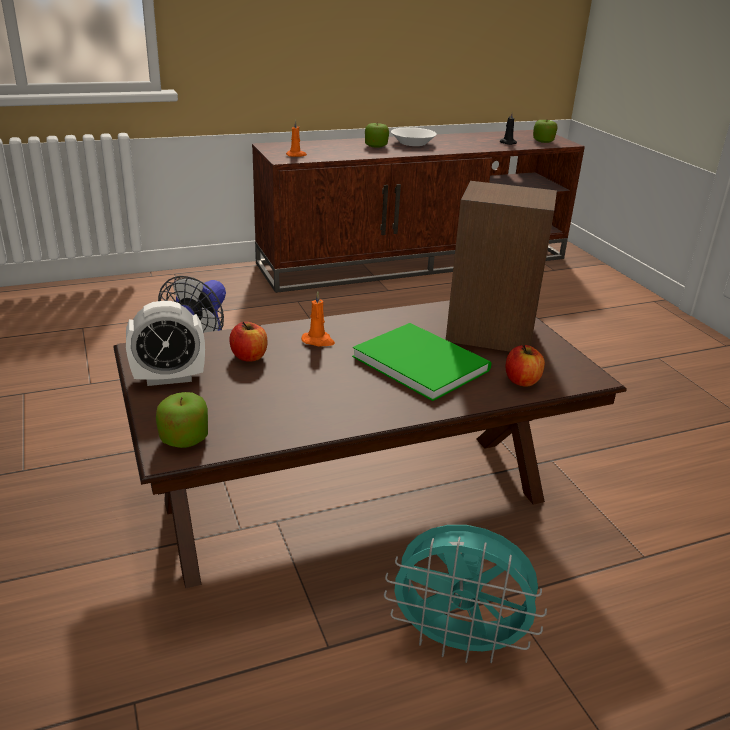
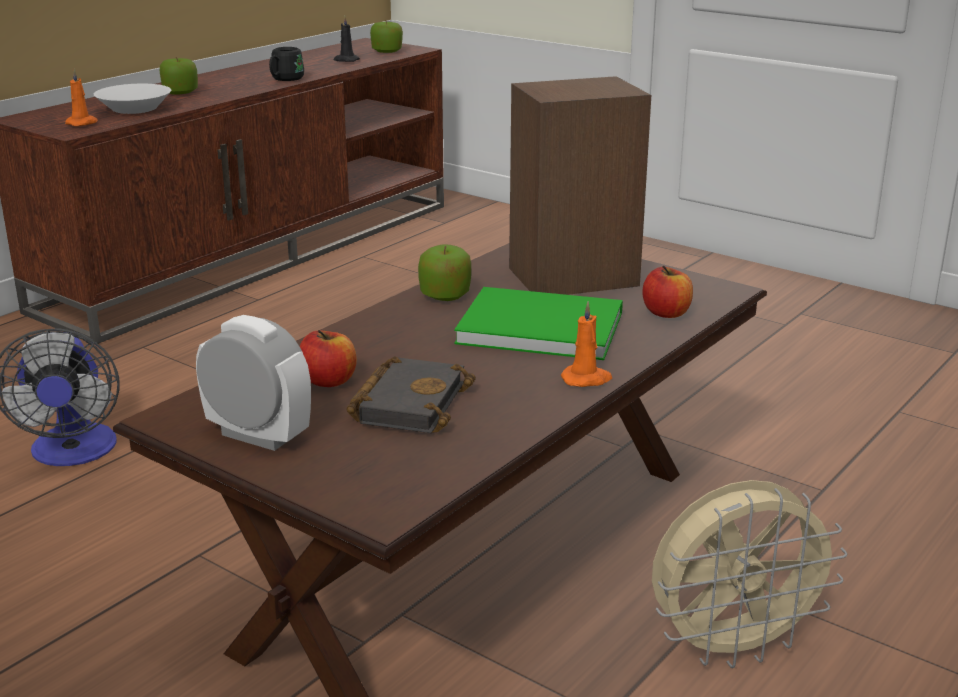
camera: 30 degrees left, 5 degrees down
(169, 378) = (258, 436): alarm clock -> alarm clock turned 105 degrees counterclockwise
(184, 439) = (378, 491): apple -> apple (445, 295)
(274, 387) = (409, 403): none -> black book
(318, 341) = (390, 339): orange candle -> orange candle (587, 379)
(412, 143) = (224, 80): white bowl -> white bowl (134, 109)
(449, 149) = (284, 80): none -> black mug
(458, 642) = (733, 647): turquoise fan -> beige fan

